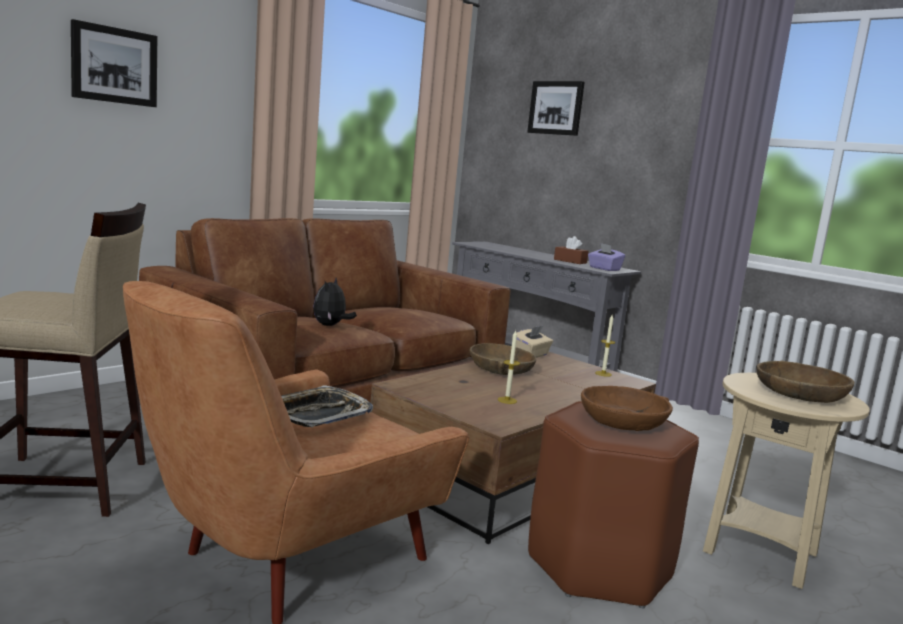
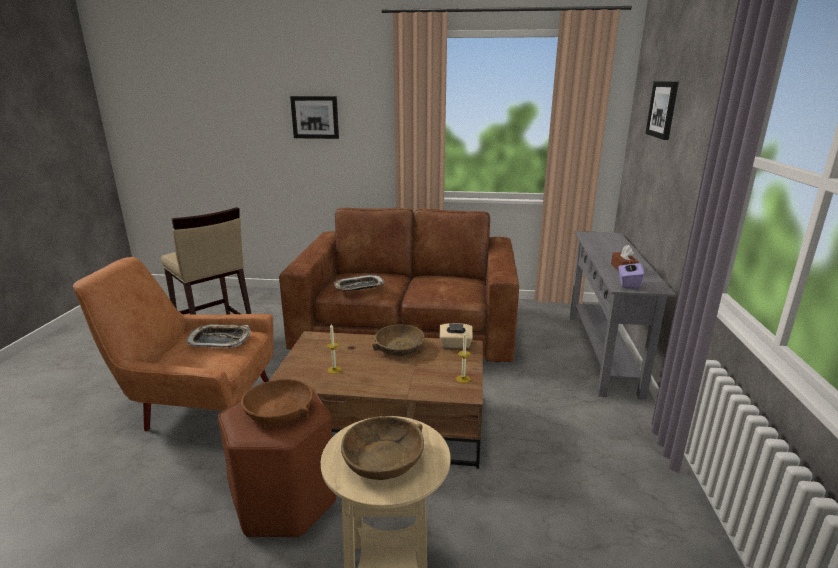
camera: 55 degrees right, 10 degrees up
(330, 325) = (359, 287): plush toy -> tray

